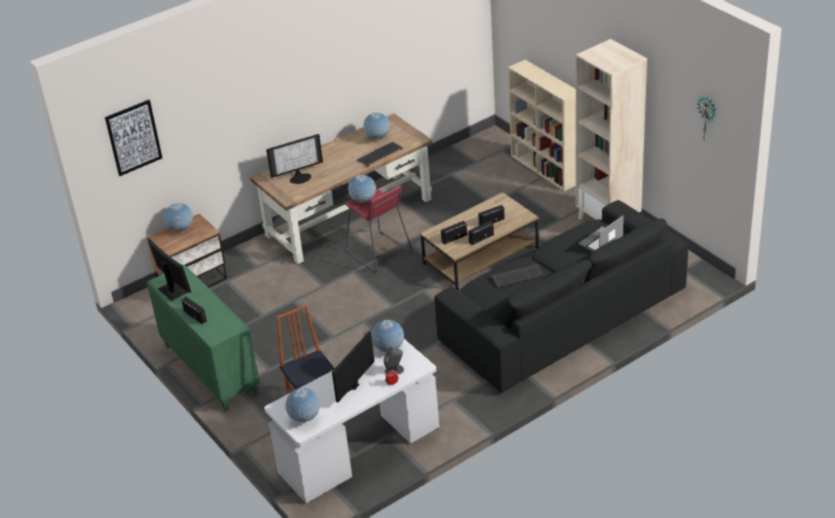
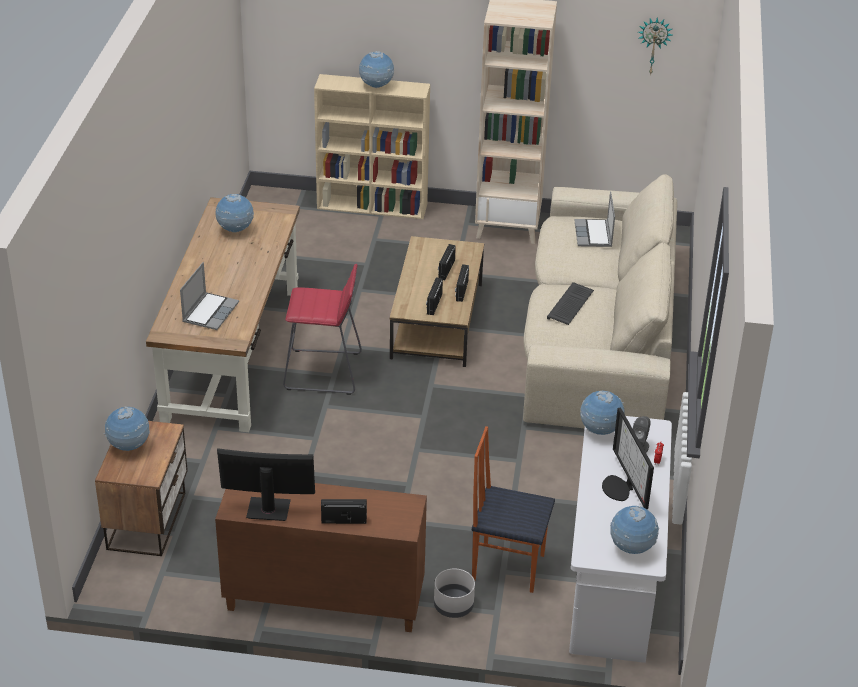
camera: 50 degrees left, 0 degrees up
(133, 137) = (75, 326): picture -> none
(209, 369) = (322, 601): green cabinet -> brown cabinet
(262, 411) = (453, 606): none -> grey planter
(300, 177) = (210, 312): monitor -> laptop
(363, 201) = (308, 307): globe -> globe (376, 86)
(380, 154) = (266, 246): keyboard -> none
(561, 314) = (597, 335): black sofa -> beige sofa

